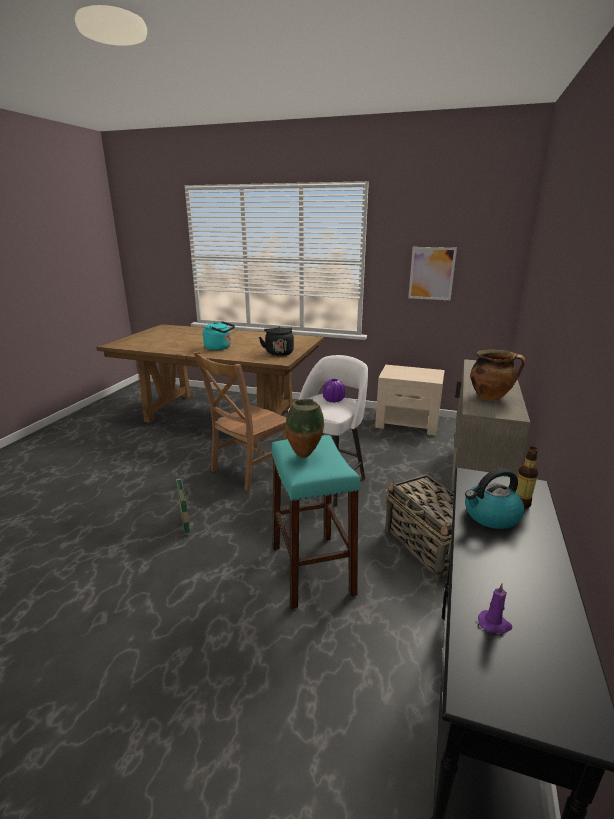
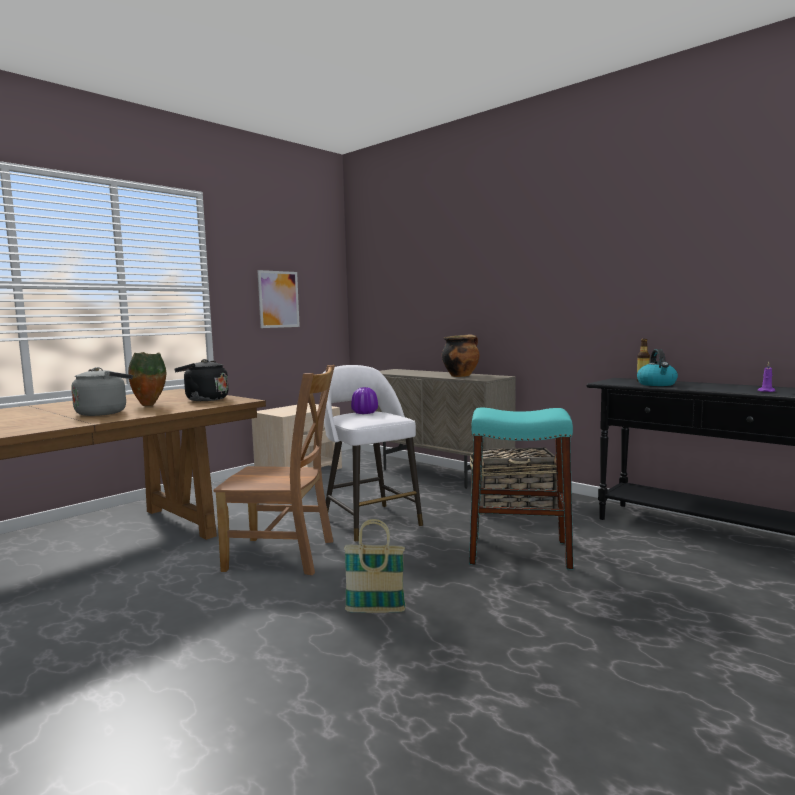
camera: 65 degrees left, 15 degrees down
(220, 348) = (104, 413): turquoise kettle -> grey kettle
(248, 470) = (285, 556): brown chair -> brown chair turned 60 degrees counterclockwise
(305, 456) = (516, 414): vase -> vase (150, 405)

